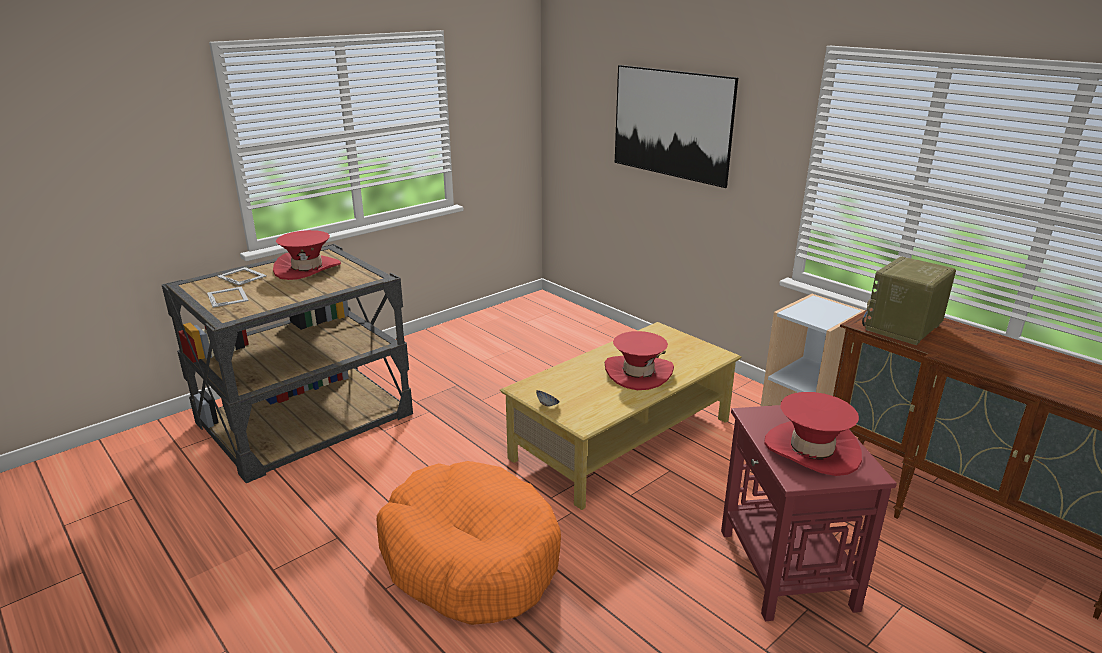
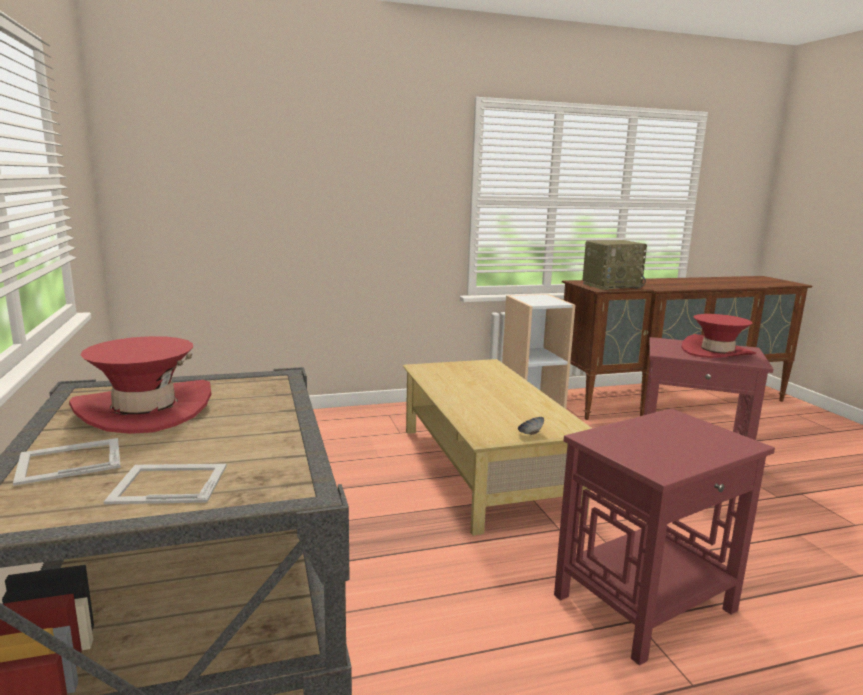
camera: 65 degrees left, 10 degrees down
(470, 557) = (646, 603): orange dog bed -> red side table
(638, 373) = (497, 391): red hat -> none
(671, 124) = (322, 177): picture -> none
(903, 328) = (611, 286): radio -> radio turned 90 degrees counterclockwise

